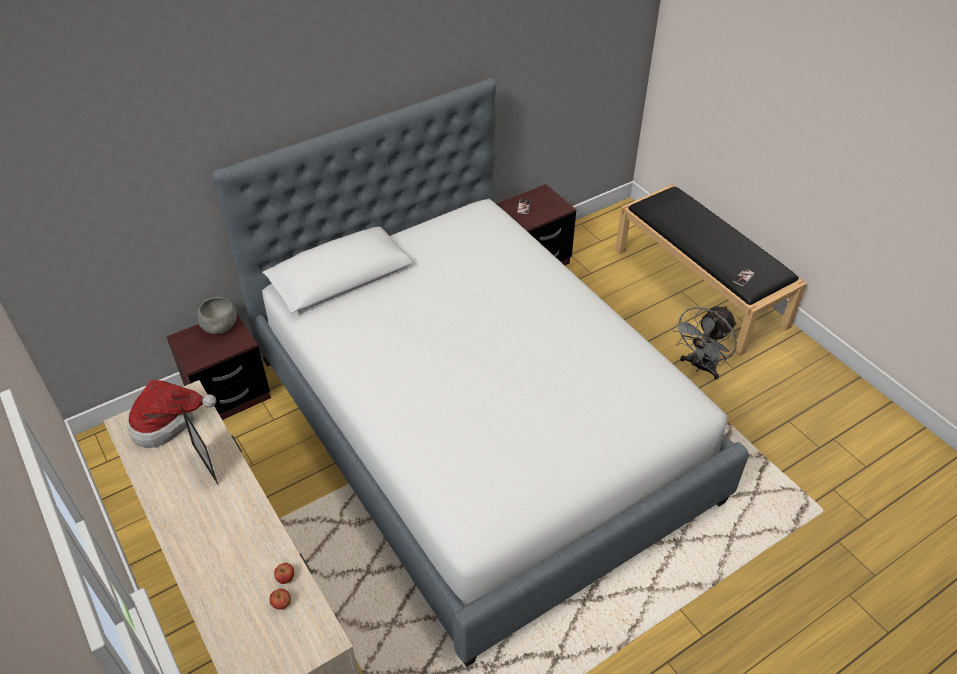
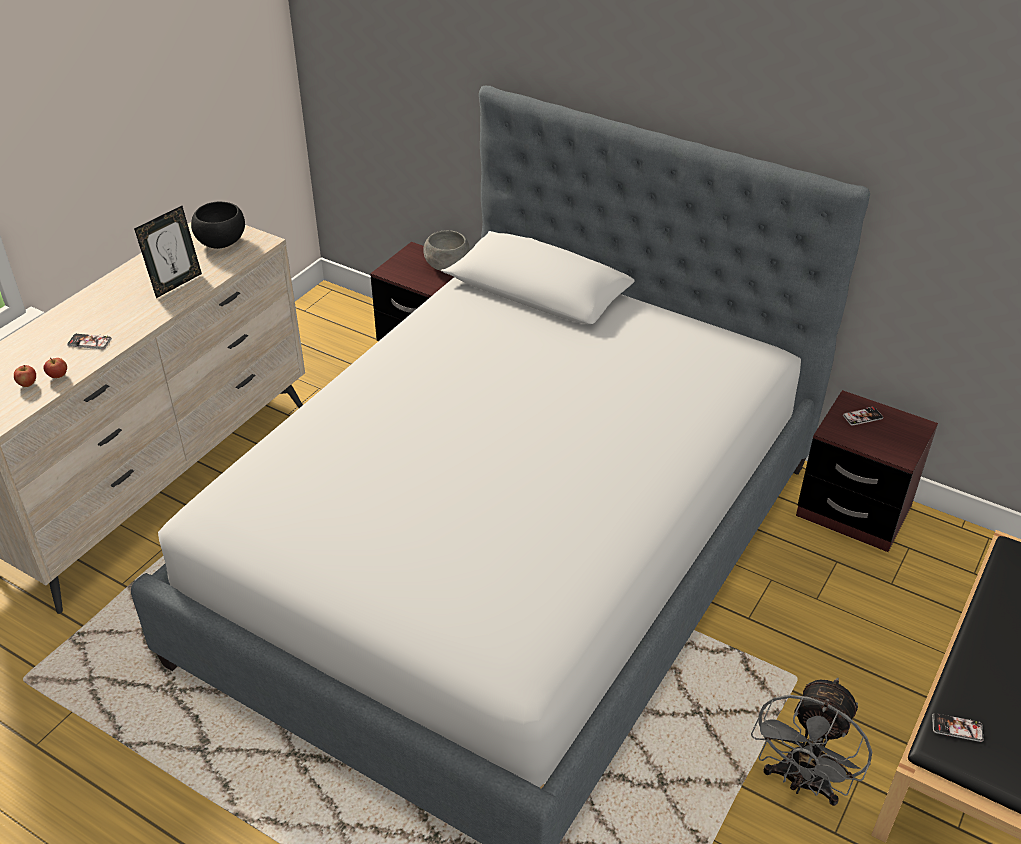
camera: 65 degrees right, 5 degrees down
(168, 422) = (221, 243): hat -> black bowl
(250, 546) = (89, 342): none -> phone
(700, 367) = (801, 782): grey fan -> grey fan turned 75 degrees counterclockwise

